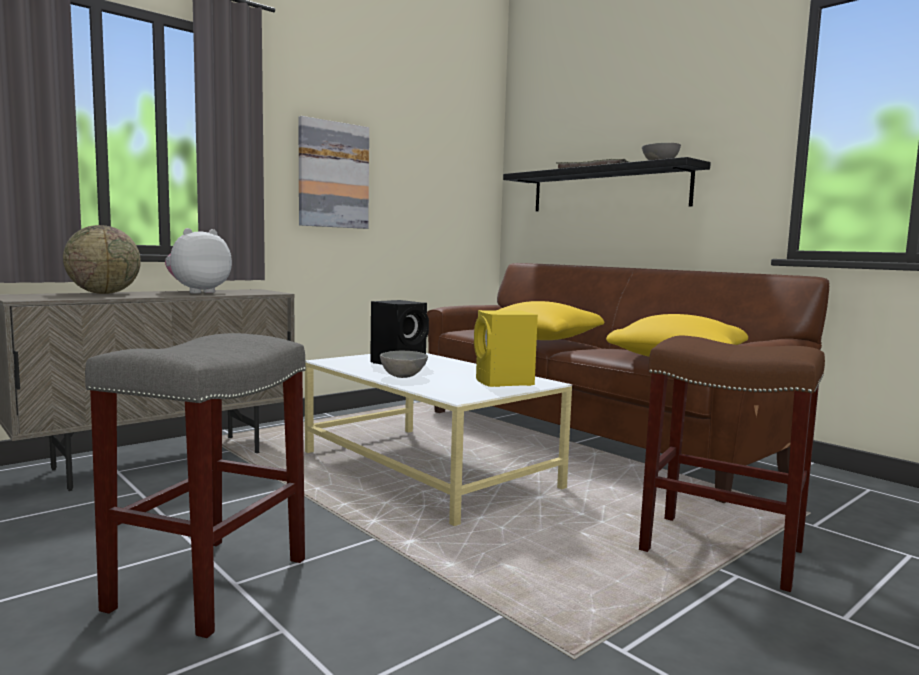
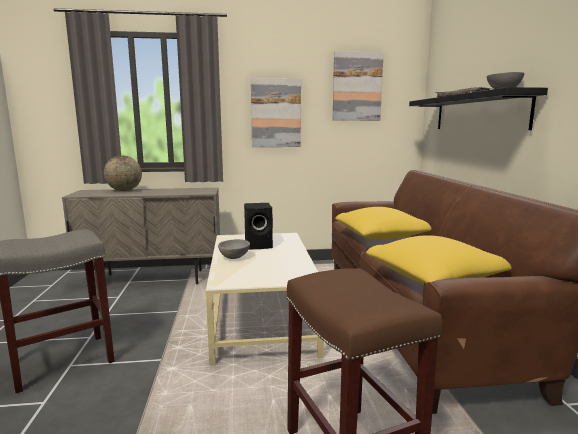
camera: 35 degrees right, 5 degrees up
(198, 292) = (170, 190): plush toy -> none
(433, 148) = (357, 87): none -> picture
(504, 382) = (281, 274): yellow speaker -> none

